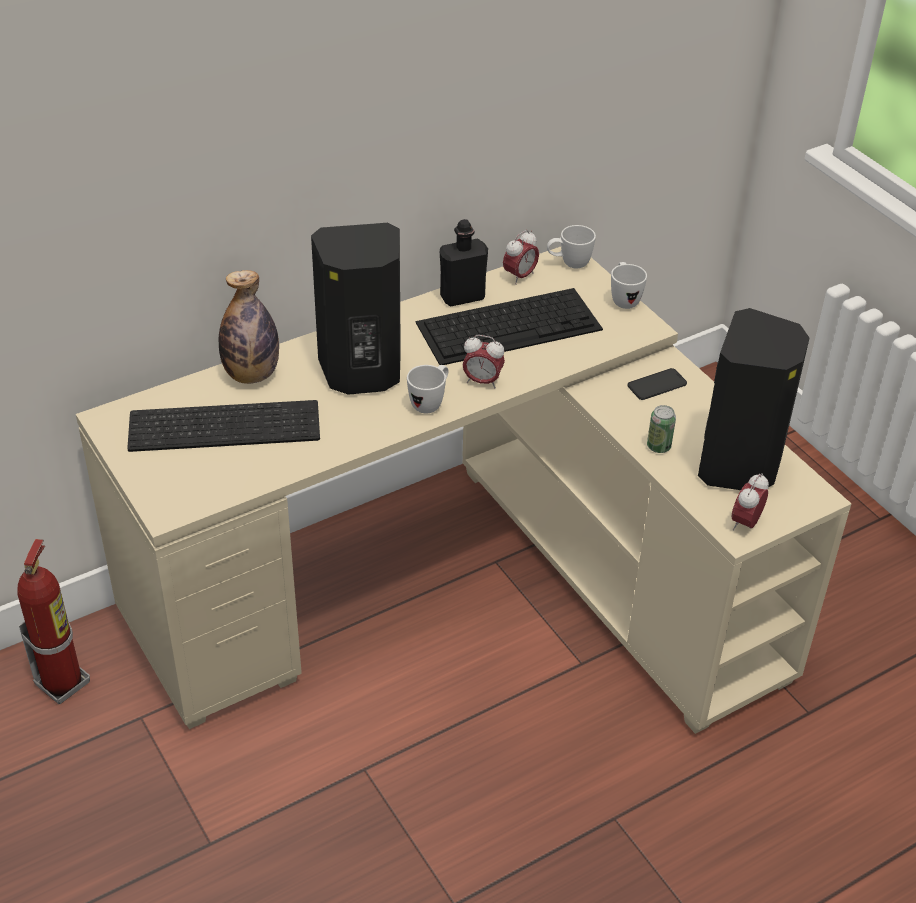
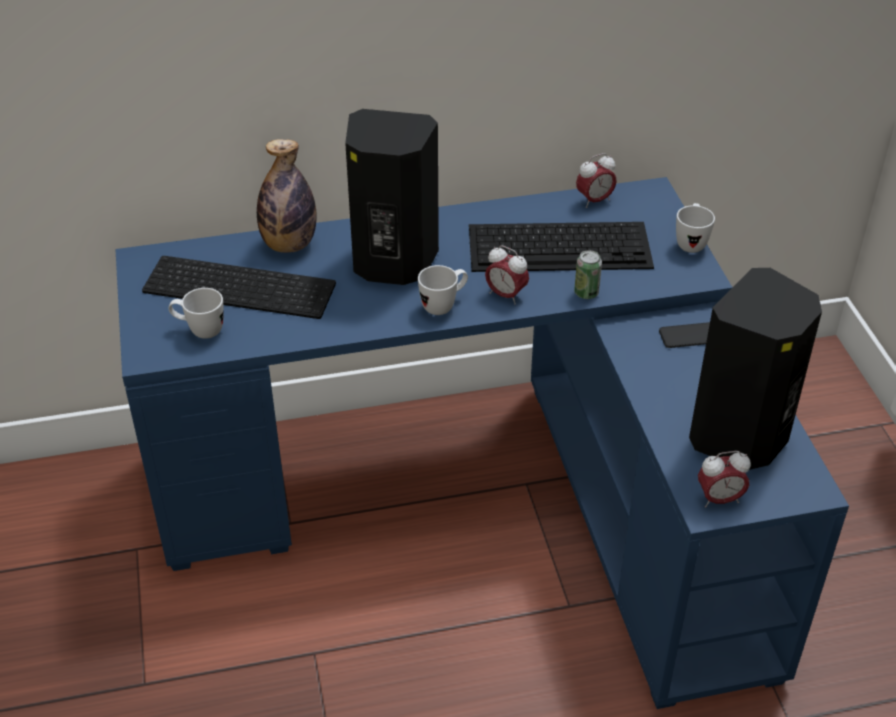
camera: 20 degrees right, 0 degrees up
(63, 682) = (85, 499): fire extinguisher -> none
(462, 297) = (527, 210): black bottle -> none
(464, 584) = (486, 498): beige desk -> blue desk
(569, 264) = (650, 197): white mug -> white mug (199, 330)
(658, 446) = (662, 398): can -> can (586, 293)
(745, 523) = (719, 499): alarm clock -> alarm clock turned 150 degrees counterclockwise

